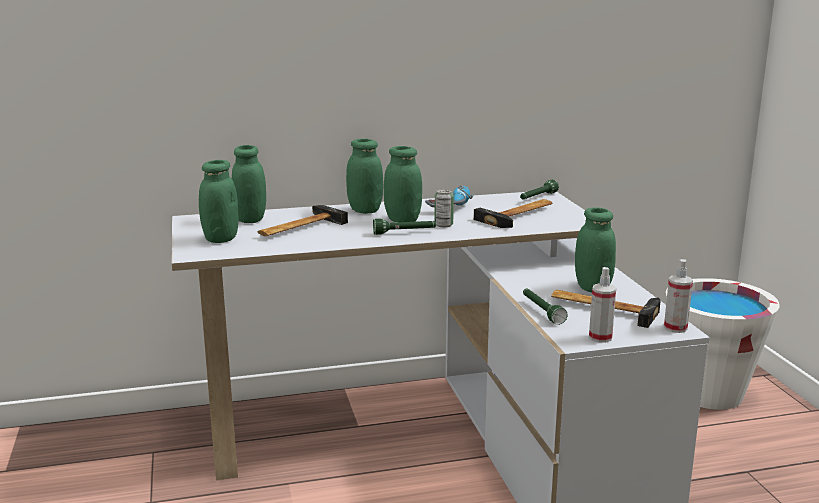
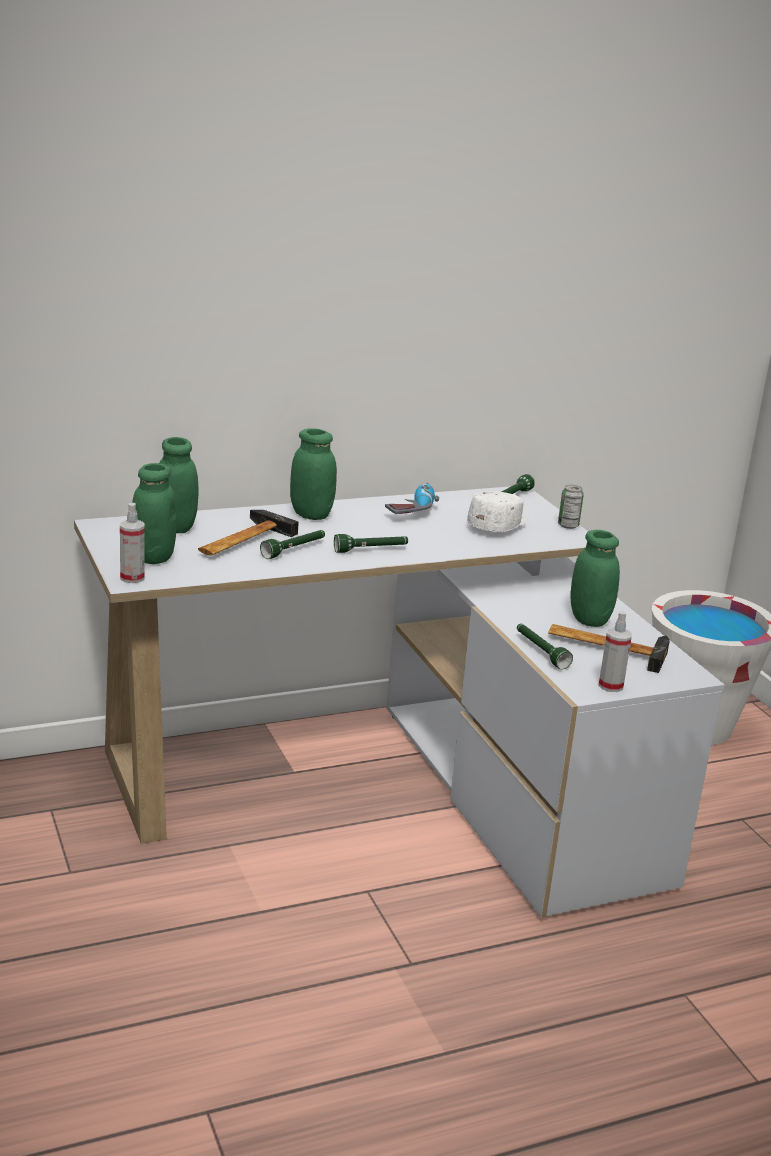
camera: 10 degrees left, 5 degrees up
(339, 233) = (294, 550): none -> green flashlight
(402, 220) = (362, 531): green jar -> none
(443, 225) = (413, 539): can -> can (568, 525)
(520, 216) = (498, 526): hammer -> white cap
(675, 328) = (687, 673): spray bottle -> spray bottle (132, 578)

